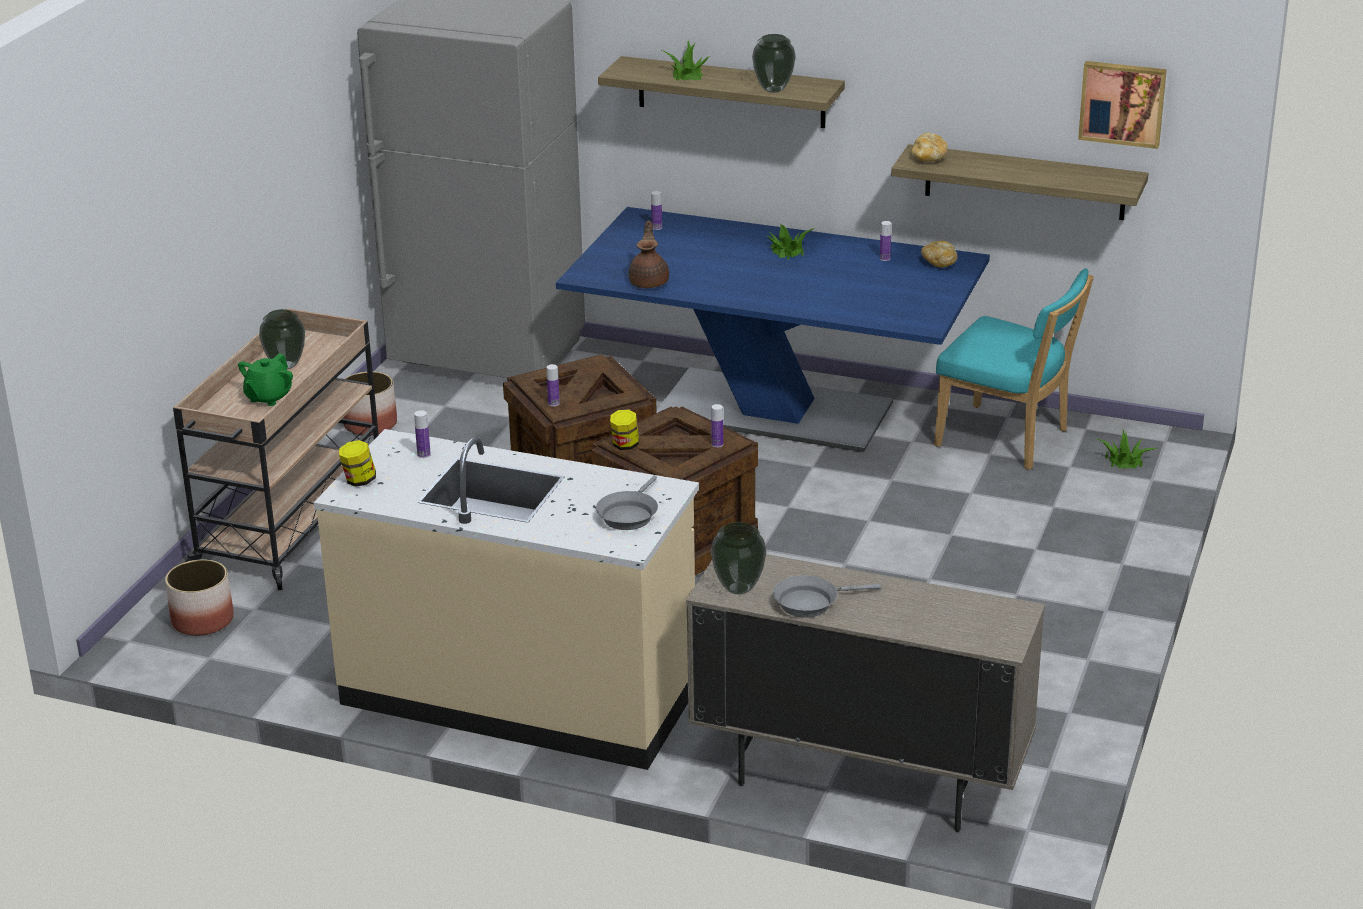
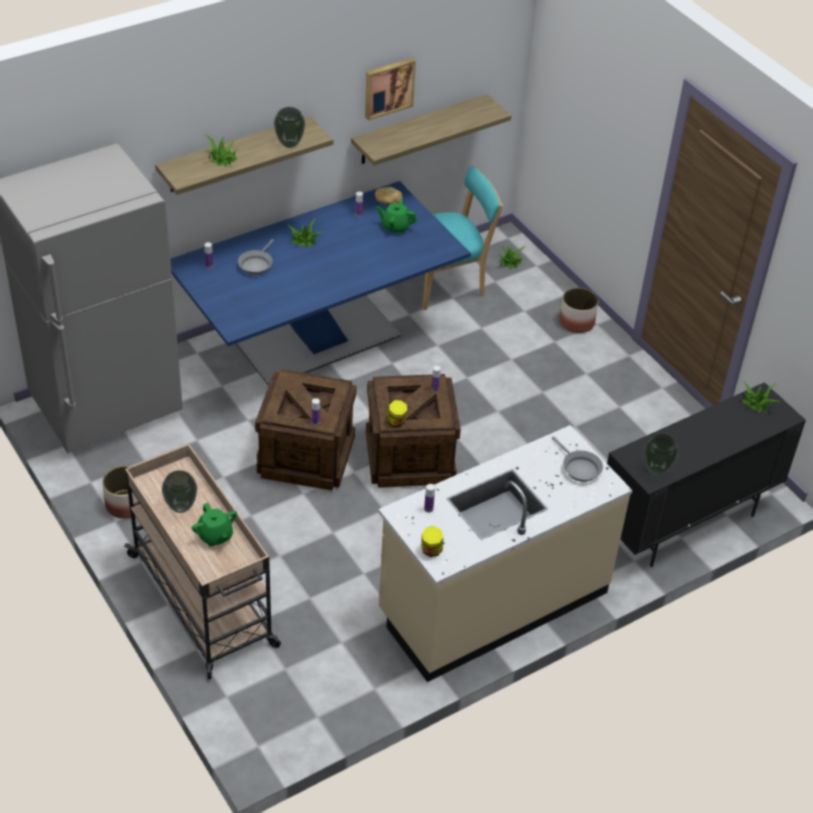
camera: 55 degrees left, 15 degrees up
(202, 620) = (272, 699): planter -> planter (576, 322)
(649, 282) = (276, 308): brown teapot -> none
(810, 602) = (693, 454): grey frying pan -> grey frying pan (256, 264)
(859, 781) = (685, 524): beige cabinet -> black cabinet
(904, 283) = (395, 226): none -> green teapot
(928, 158) = (379, 143): bread -> none
(991, 613) = (757, 403): none -> potted plant
(1122, 103) = (473, 60): picture -> picture (388, 87)

